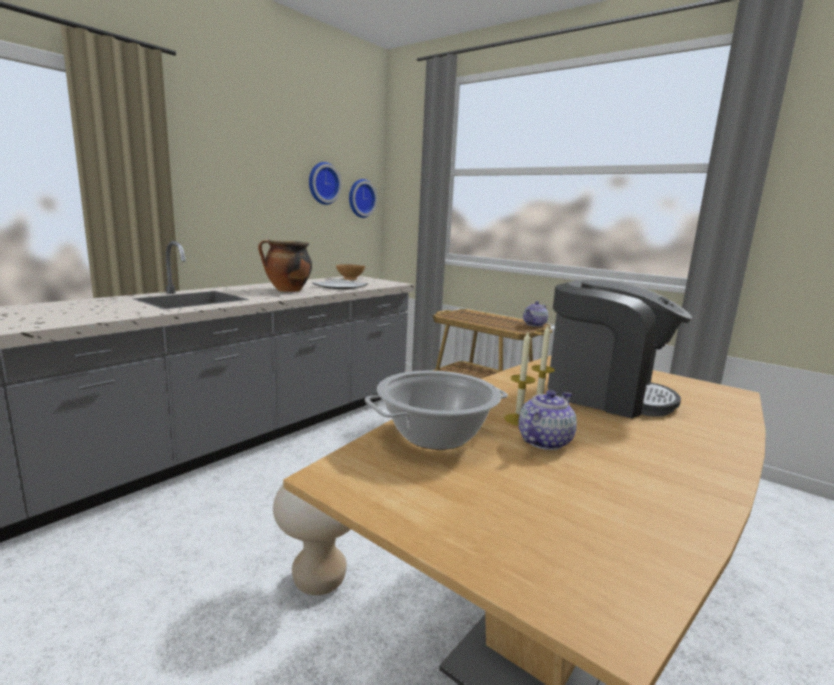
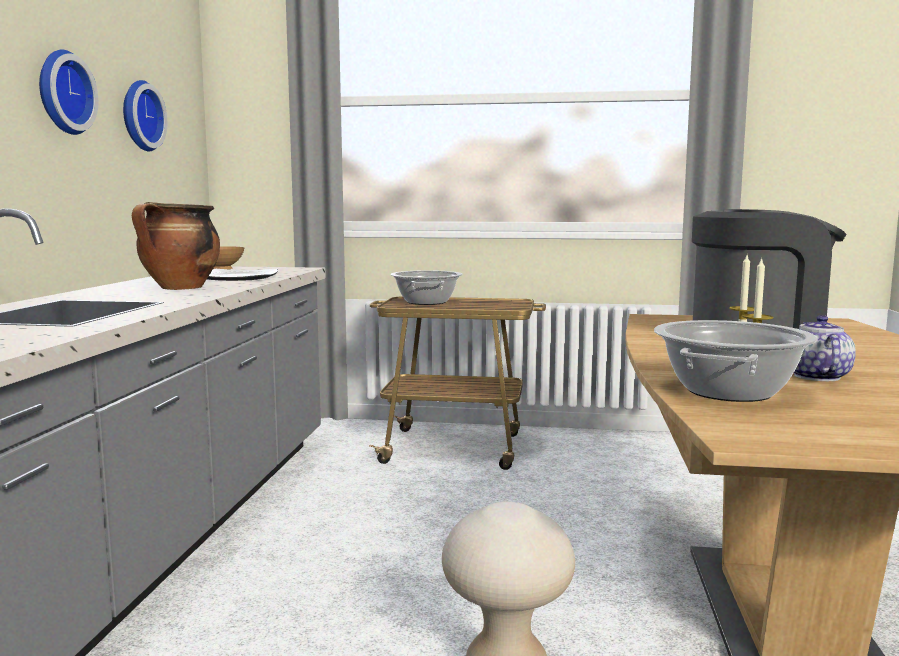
camera: 30 degrees left, 5 degrees down
(360, 198) = (184, 142): wall clock -> wall clock (62, 92)
(473, 316) = (426, 302): none -> cooking pot
(535, 324) = (517, 301): teapot -> none

